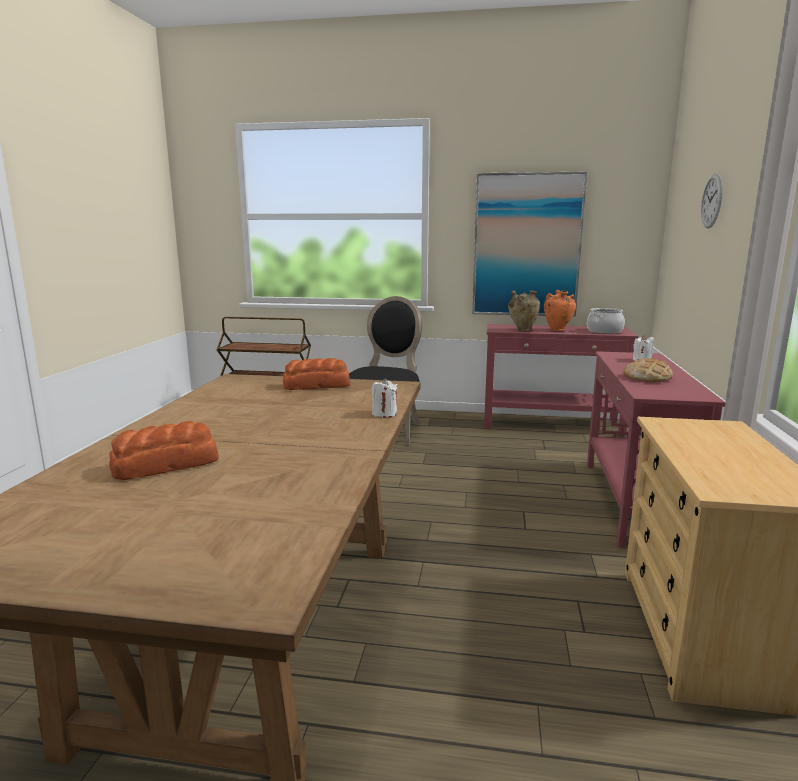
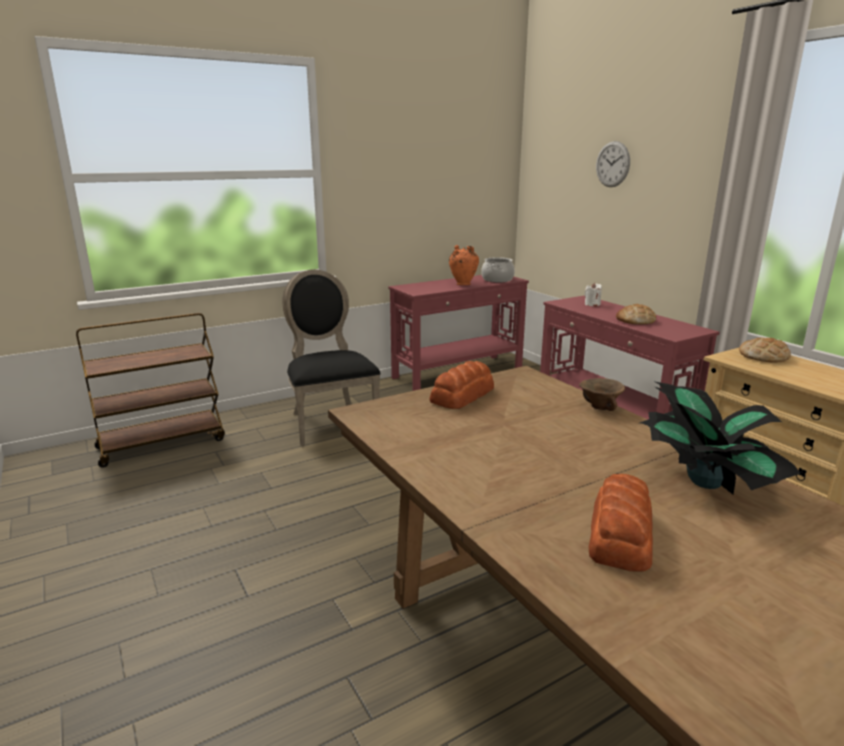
camera: 40 degrees left, 5 degrees up
(305, 466) = (704, 480): none -> potted plant
(384, 414) = (600, 407): white candle -> brown bowl
(522, 330) = (438, 289): beige vase -> none
(527, 245) = (417, 202): picture -> none
(717, 431) = (763, 356): none -> bread

